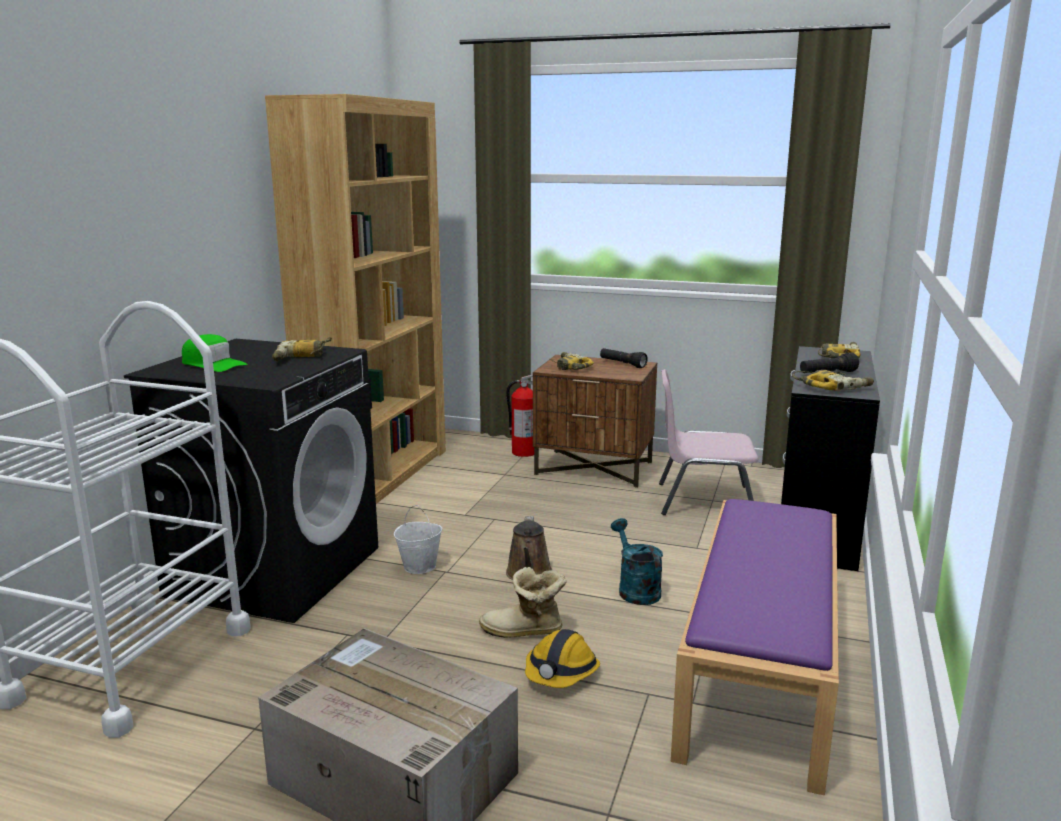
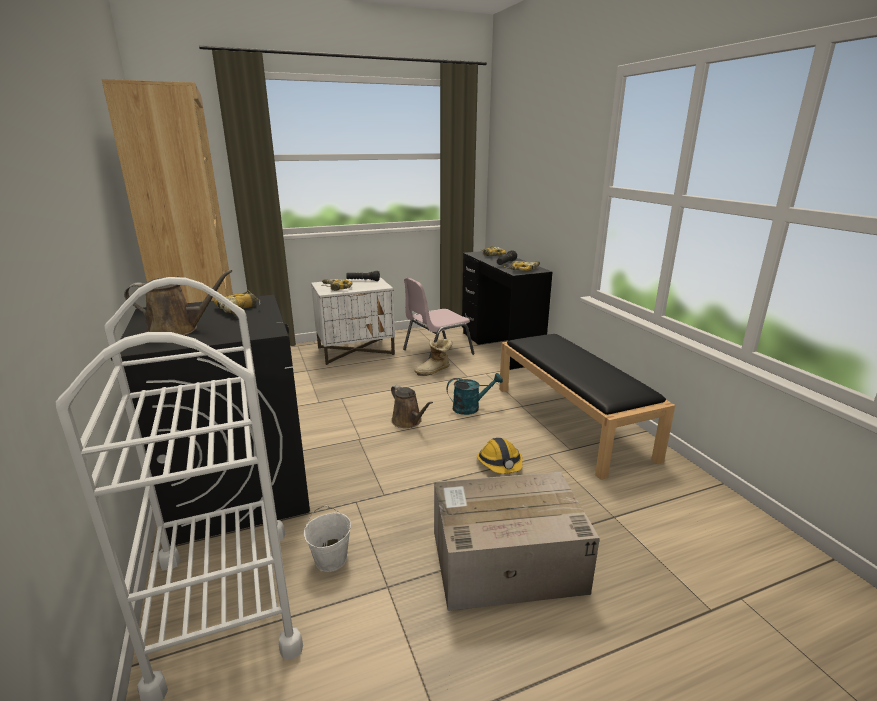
camera: 40 degrees left, 5 degrees up
(213, 364) = (178, 330): green cap -> brown watering can
(420, 566) = (338, 442): white bucket -> white bucket (331, 559)
(523, 452) = (299, 354): fire extinguisher -> none
(523, 632) = (452, 452): boot -> boot (434, 371)
(594, 468) = (356, 351): brown nightstand -> white nightstand
(635, 589) = (471, 407): turquoise watering can -> turquoise watering can turned 135 degrees clockwise
(761, 668) = (572, 421): purple bench -> black bench

